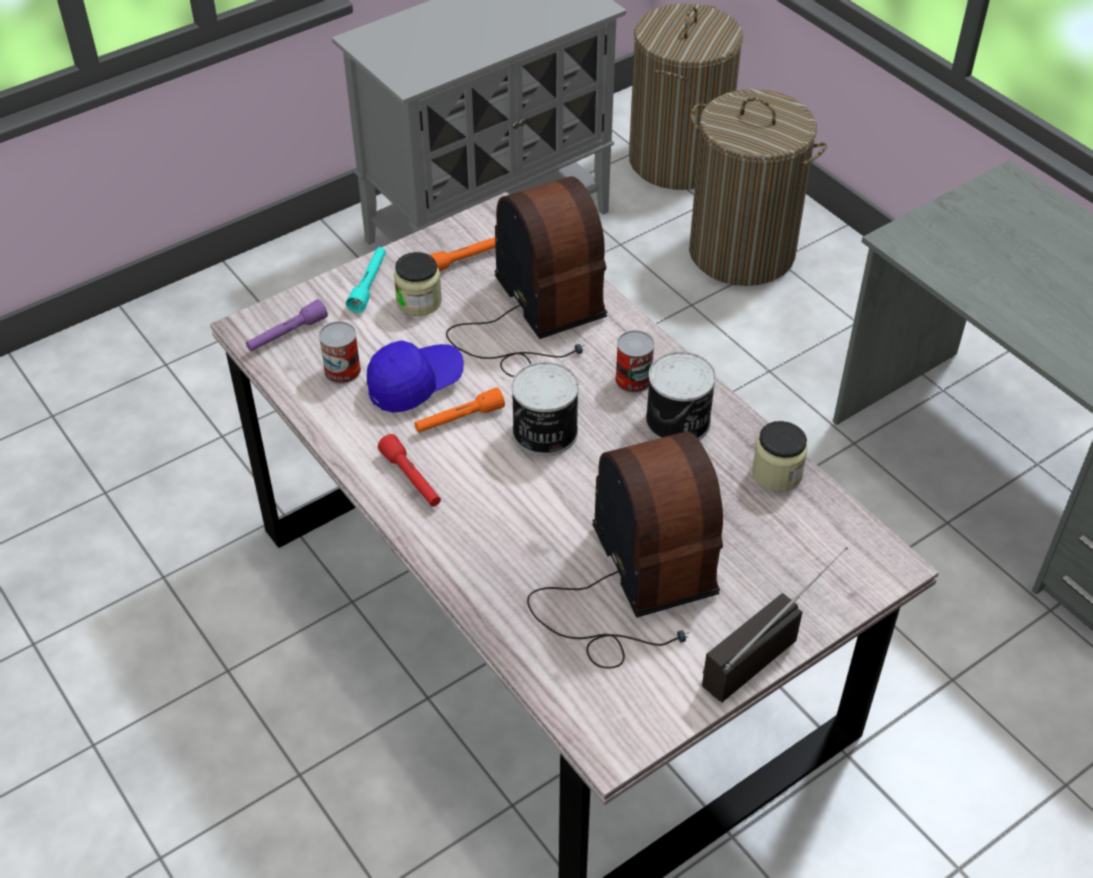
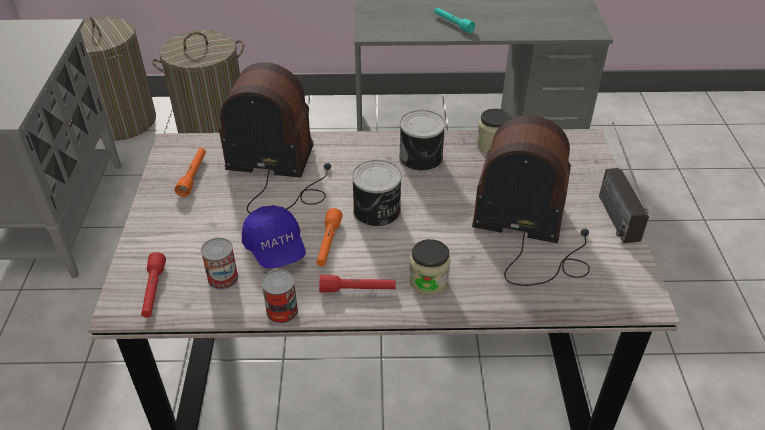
camera: 55 degrees left, 5 degrees down
(287, 334) = (153, 291): purple flashlight -> red flashlight
(369, 285) = (159, 228): turquoise flashlight -> turquoise flashlight (453, 24)
(415, 384) = (275, 249): blue cap -> blue cap turned 150 degrees clockwise
(419, 301) = (204, 213): jar -> jar (428, 281)
(633, 380) = (372, 159): can -> can (282, 311)

